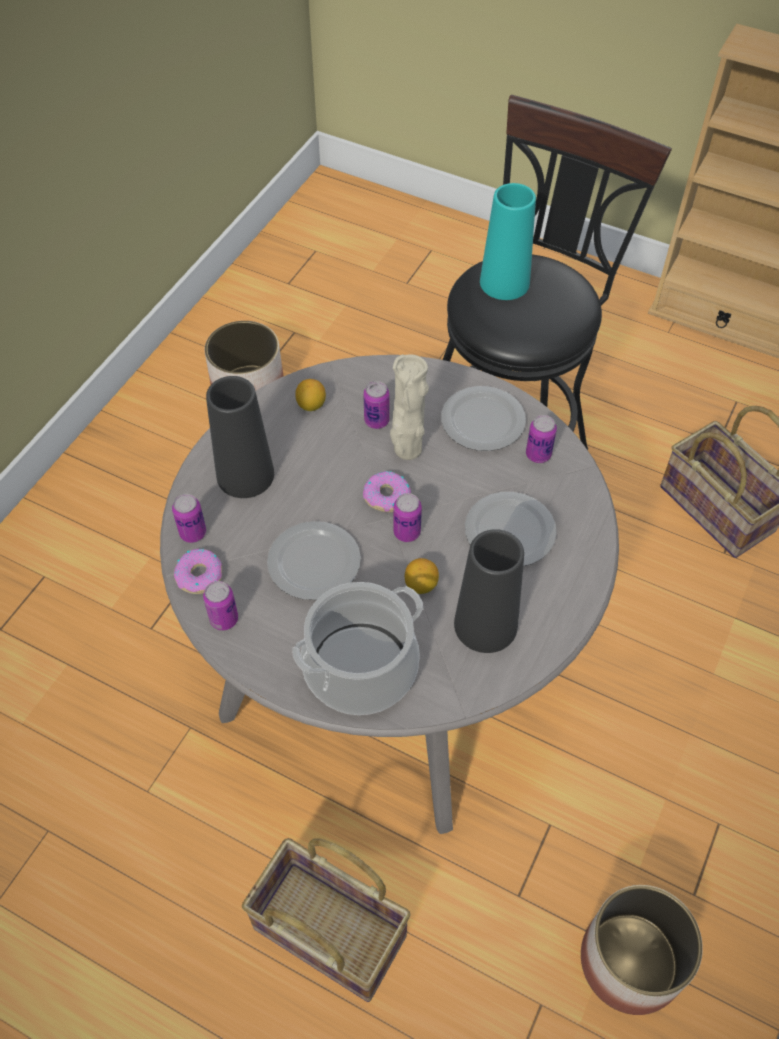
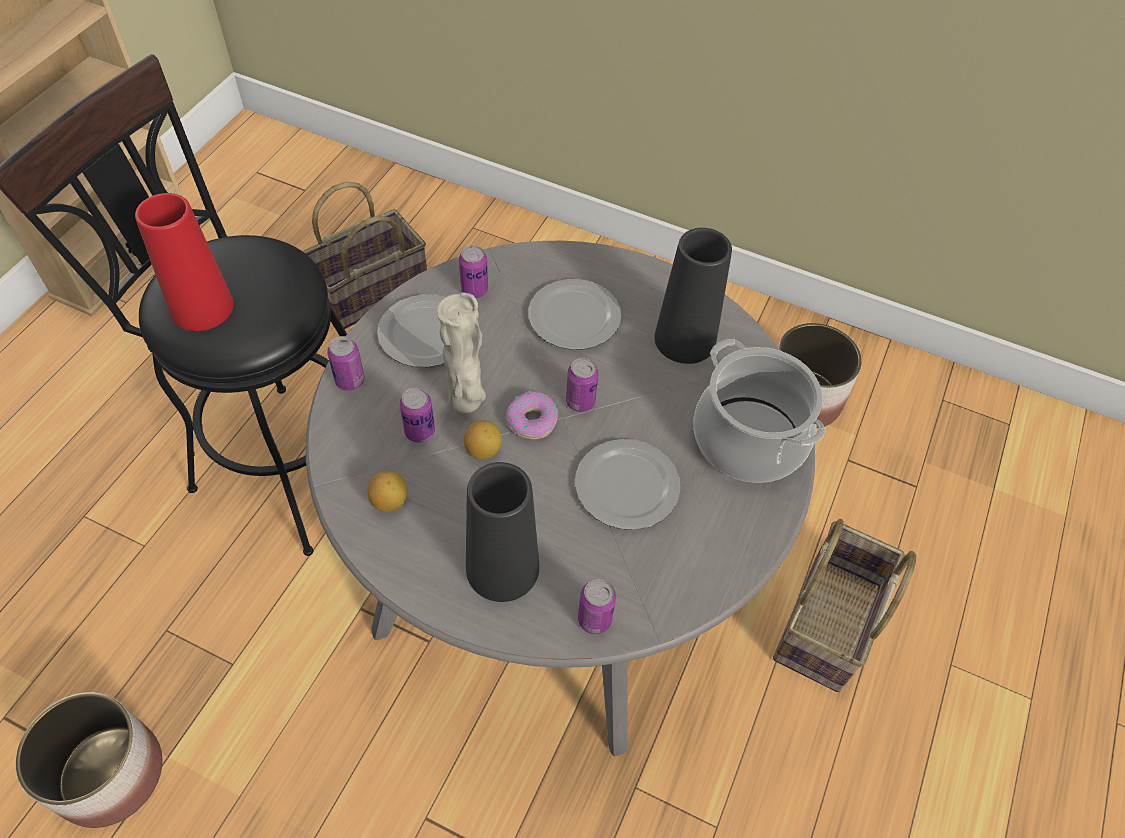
camera: 95 degrees left, 0 degrees up
(200, 575) = (656, 604): donut -> none
(224, 619) = (711, 571): can -> can (350, 381)
(421, 585) = (646, 389): lemon -> lemon (483, 450)
(504, 282) = (202, 307): turquoise vase -> red vase

